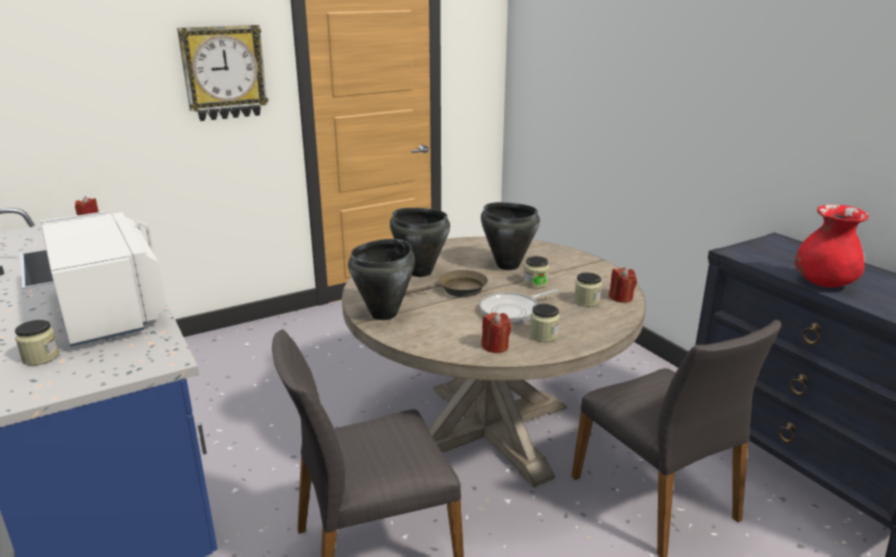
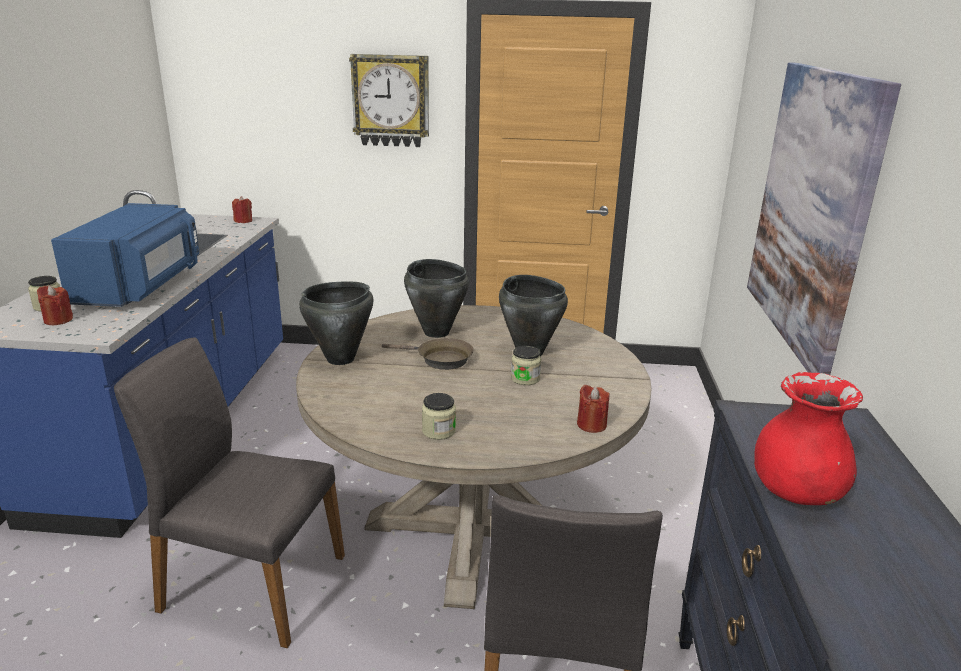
camera: 35 degrees right, 0 degrees up
(111, 308) = (141, 286): white microwave -> blue microwave
(495, 346) = (377, 423): red candle -> red candle (58, 320)
(512, 311) = (453, 397): frying pan -> none
(586, 301) = (545, 415): jar -> none
(652, 116) = (811, 209): none -> picture

